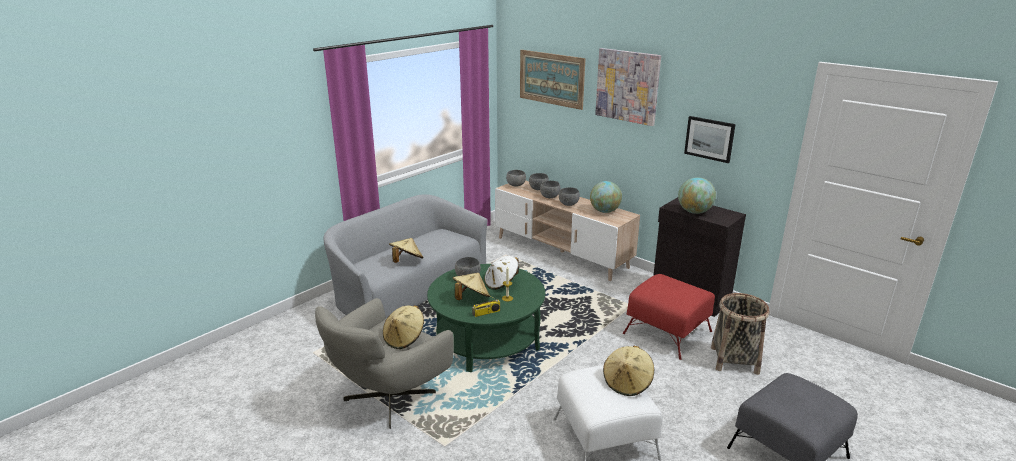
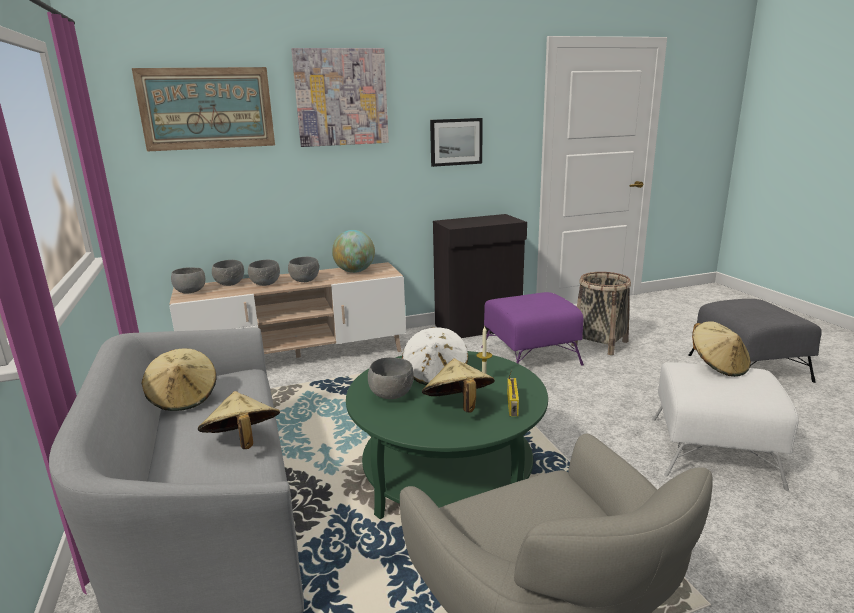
camera: 60 degrees left, 5 degrees down
(404, 339) = (542, 503): beige hat -> beige hat (183, 398)
(667, 332) = (531, 355): red ottoman -> purple ottoman
(694, 212) = (479, 223): globe -> none

